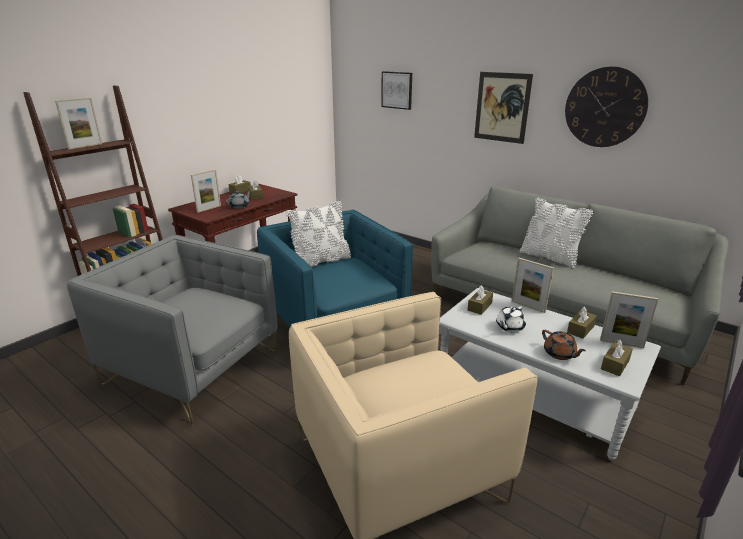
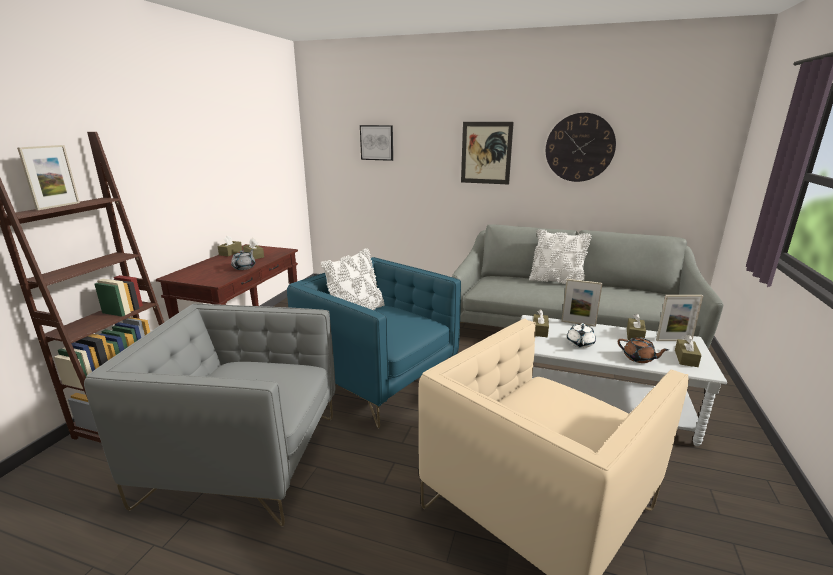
camera: 20 degrees left, 5 degrees down
(209, 209) = (209, 273): picture frame -> none

